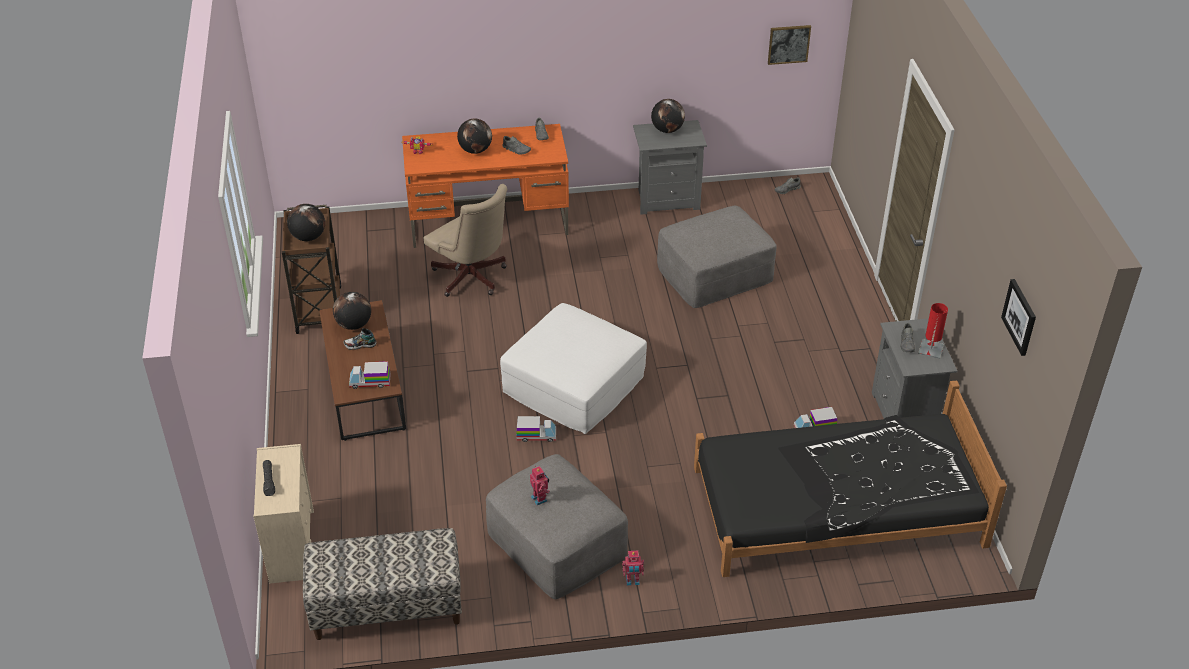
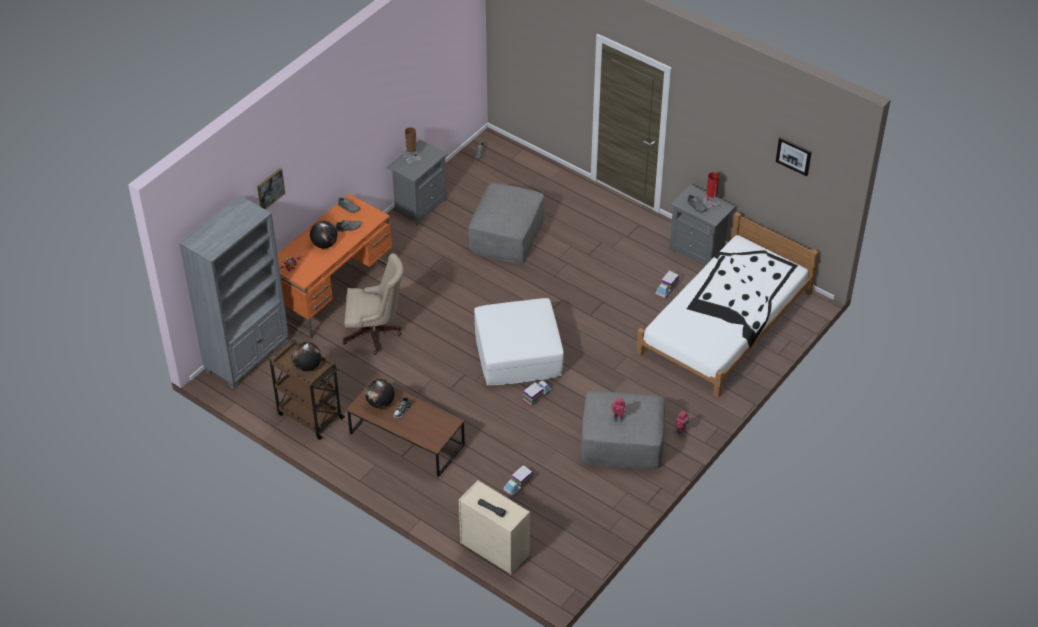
camera: 45 degrees left, 5 degrees up
(343, 229) = (248, 357): none -> grey bookcase
(370, 382) = (438, 427): toy truck -> toy truck (518, 485)
(387, 607) = (585, 537): bench -> none
(667, 130) = (411, 157): globe -> brown table lamp
(788, 44) = (459, 57): picture -> picture (270, 189)
(837, 506) = (725, 322): black bed -> white bed

